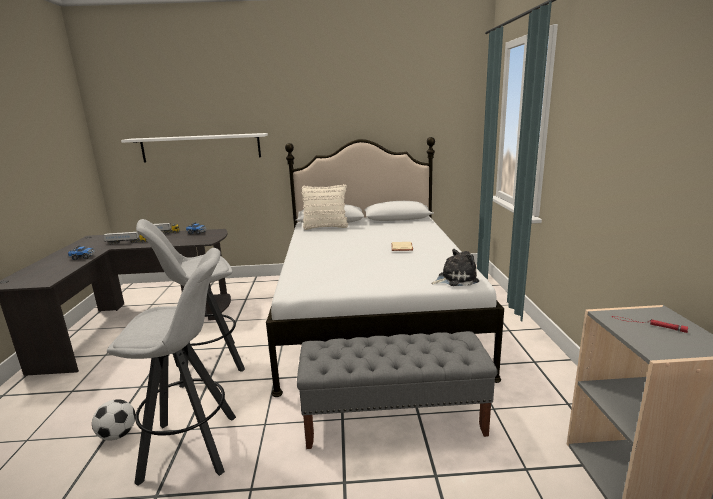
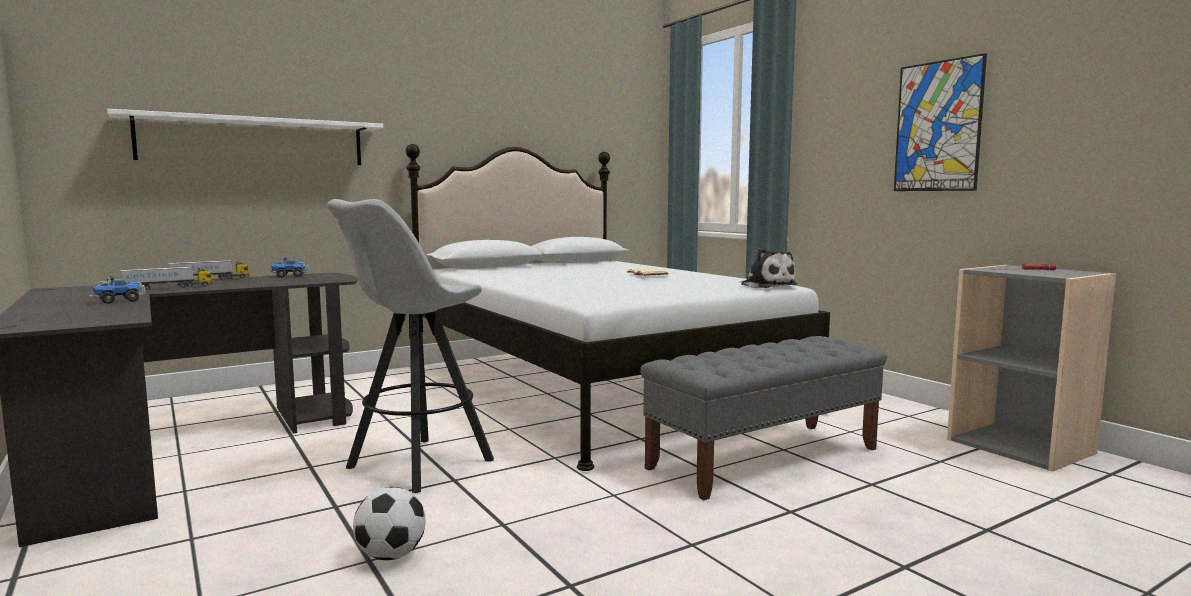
camera: 30 degrees left, 10 degrees down
(193, 447) = (546, 535): grey stool -> none
(326, 227) = (492, 270): beige pillow -> none
(455, 279) = (766, 285): plush toy -> plush toy turned 105 degrees clockwise
(637, 152) = (938, 126): none -> picture

